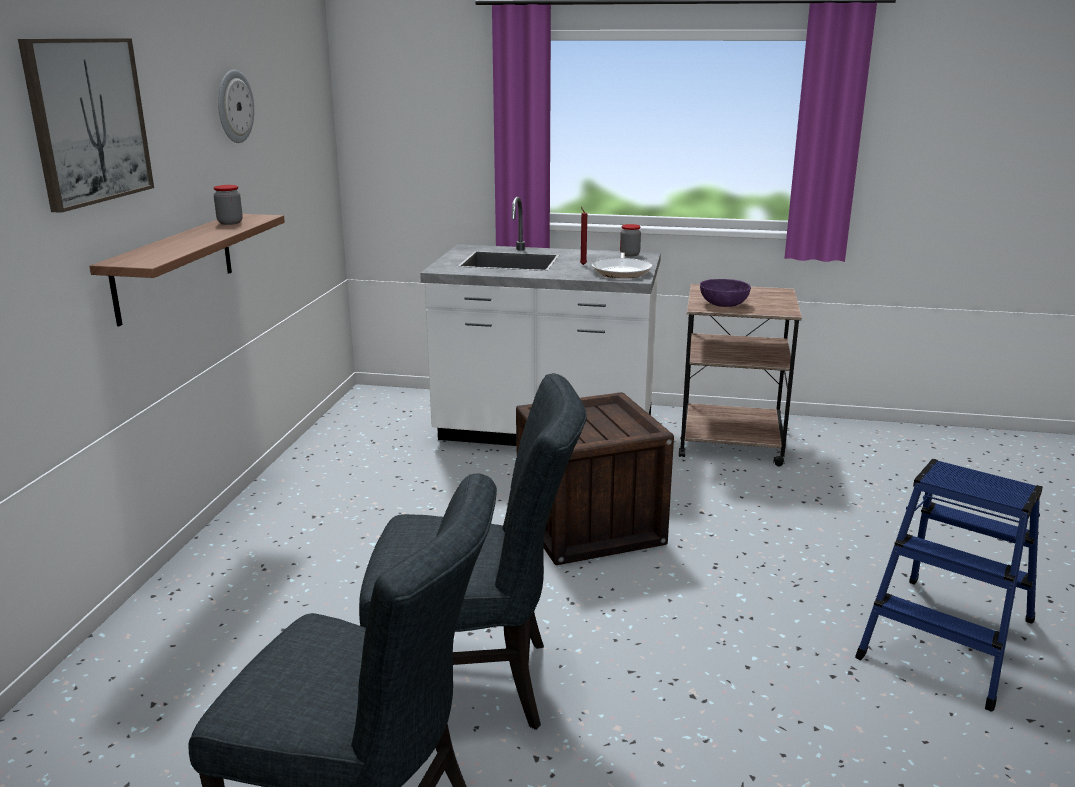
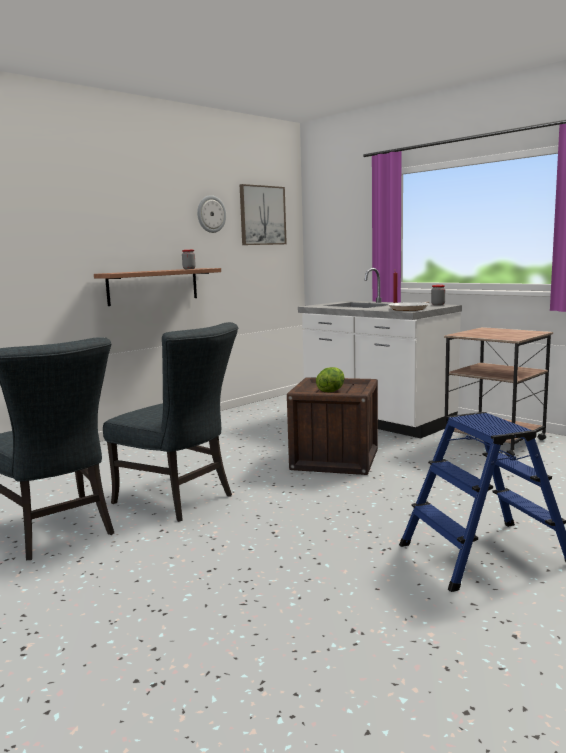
camera: 35 degrees right, 10 degrees down
(88, 121) = (103, 208): picture -> picture (262, 215)
(594, 430) = (331, 391): none -> lettuce
(723, 304) = (476, 334): purple bowl -> none

